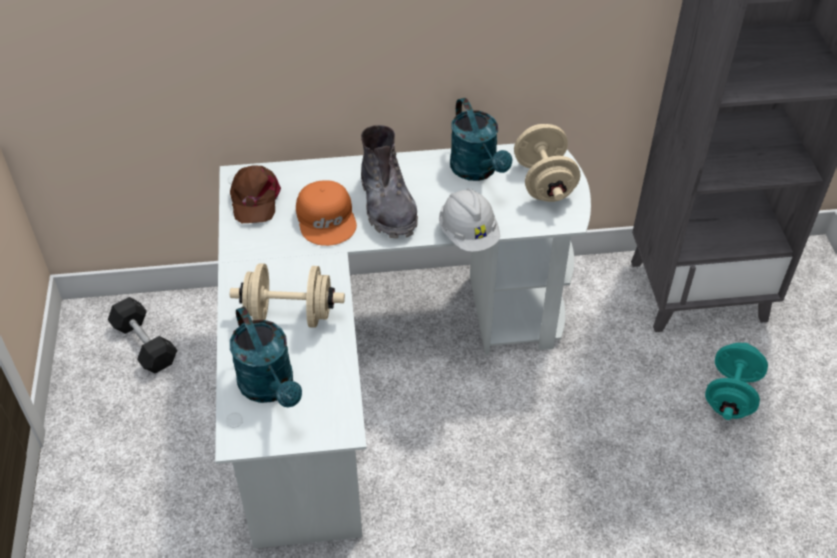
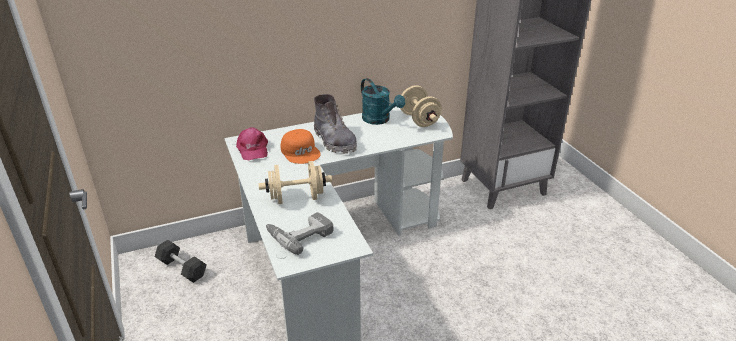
camera: 15 degrees left, 15 degrees down
(254, 199) = (252, 149): brown cap -> pink cap
(270, 388) = (299, 234): turquoise watering can -> power drill
(468, 235) = (388, 147): white hard hat -> none
(731, 395) = (543, 231): turquoise dumbbell -> none

